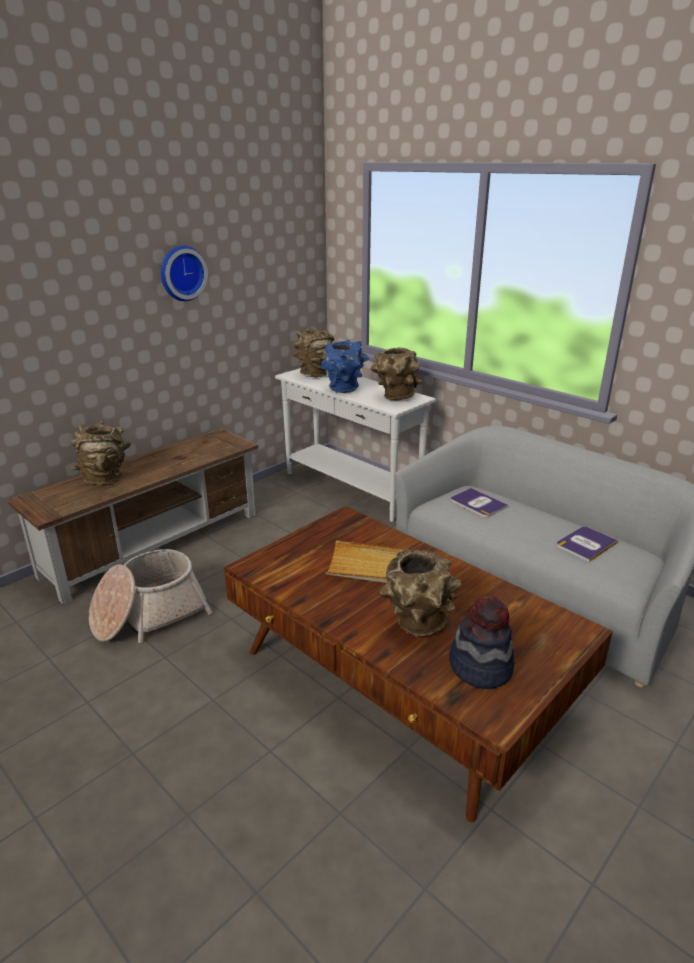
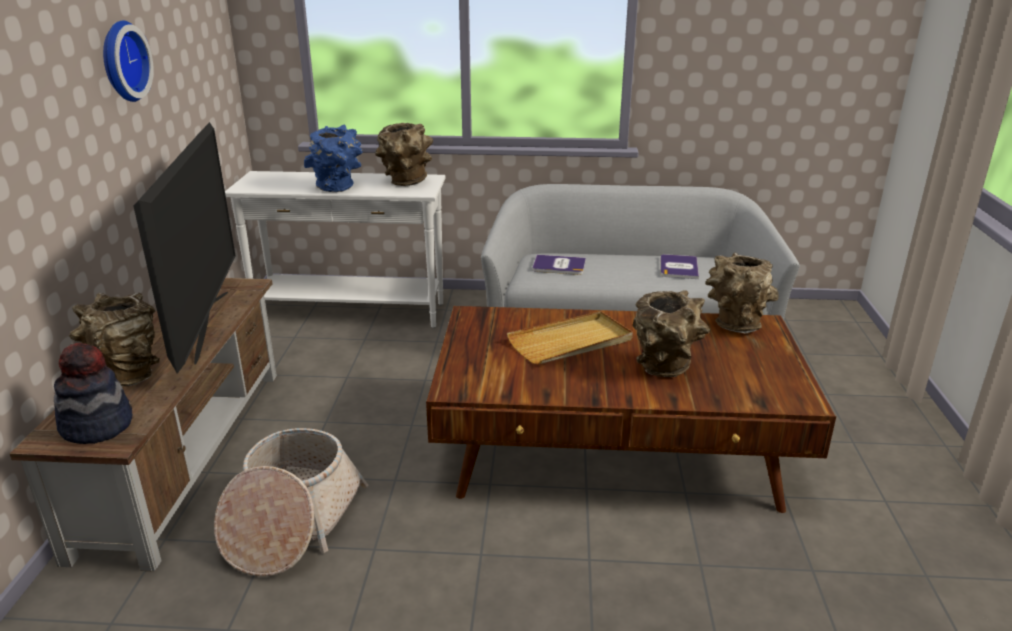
camera: 40 degrees left, 0 degrees up
(183, 463) = (210, 325): none -> television
(314, 374) = (272, 181): brown vase -> brown vase (733, 325)
(480, 666) = (745, 375): hat -> hat (97, 425)

